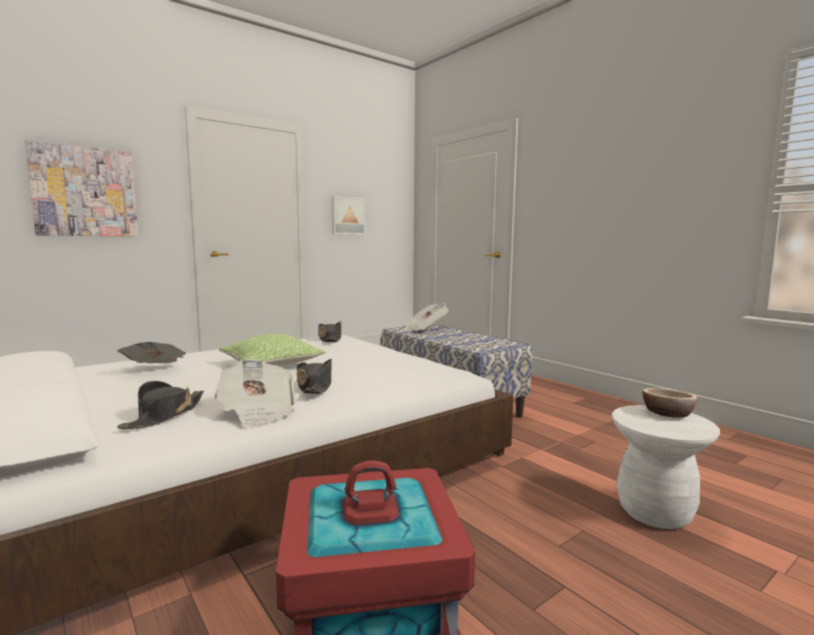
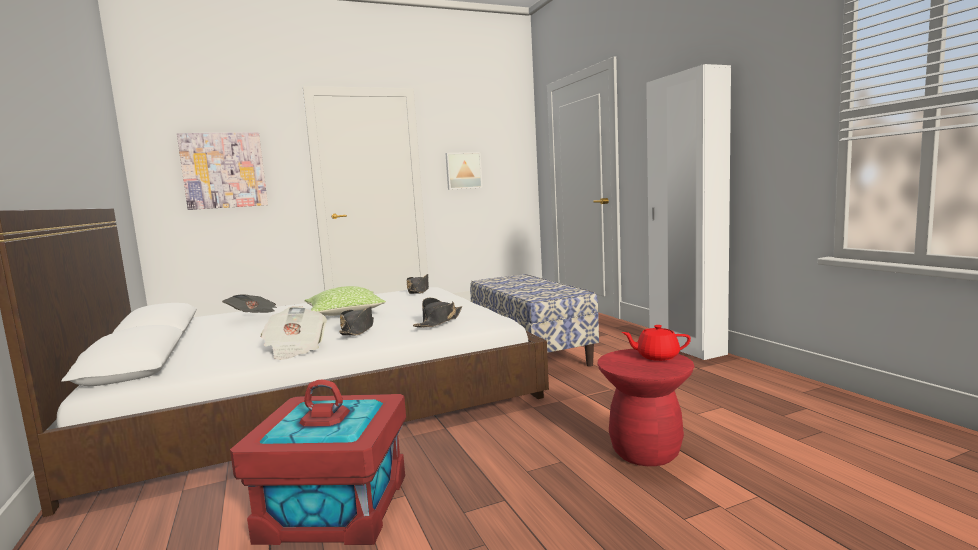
camera: 15 degrees right, 0 degrees up
(165, 415) = (230, 350): black hat -> black hat (439, 321)
(425, 329) = (512, 279): newspaper -> none
(591, 396) = (686, 348): none -> white wardrobe
(654, 512) = (645, 452): white stool -> red stool
(667, 414) = (656, 356): bowl -> red teapot

